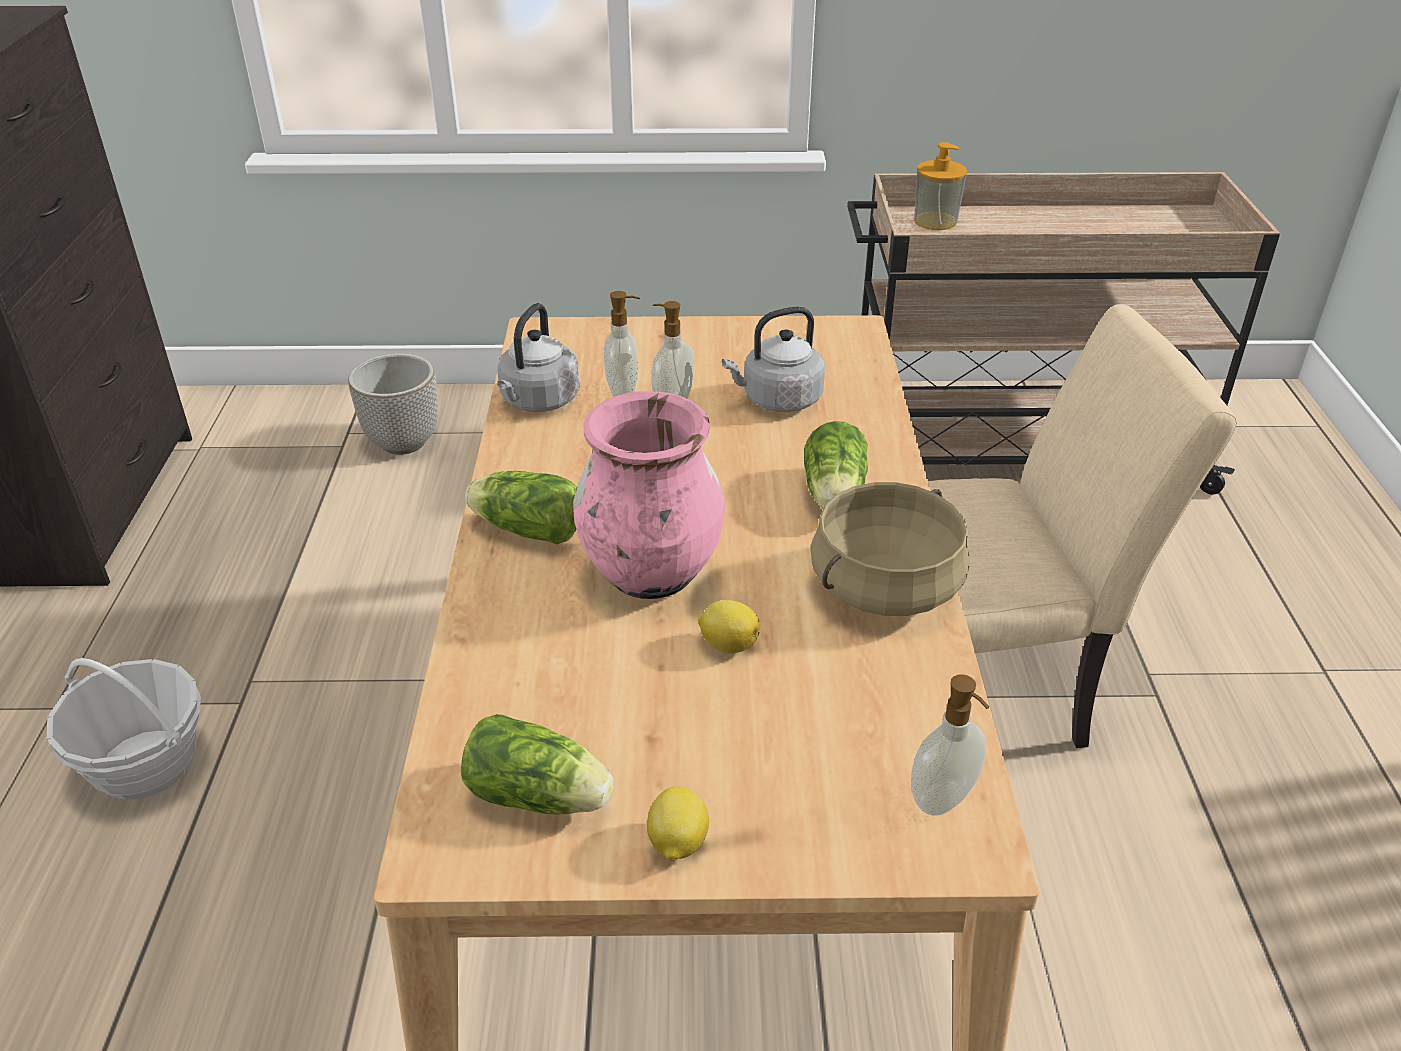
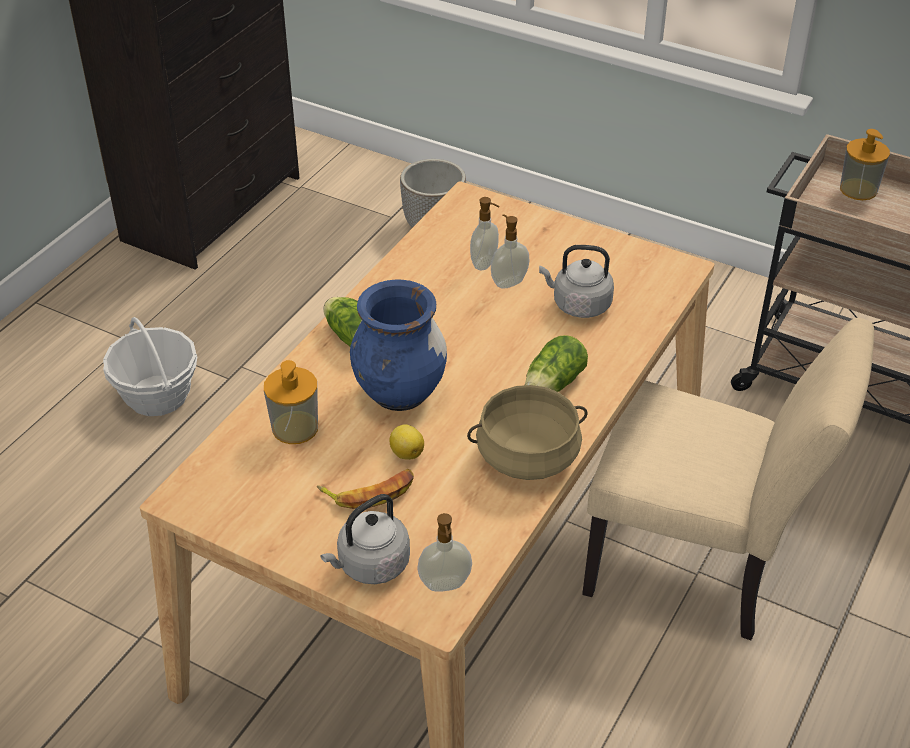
camera: 30 degrees right, 5 degrees up
(538, 402) = (426, 252): grey kettle -> grey kettle (370, 565)
(539, 674) = (295, 427): none -> soap dispenser
(542, 797) = (247, 493): lettuce -> none
(651, 574) = (400, 393): pink vase -> blue vase
(677, 844) = (292, 544): lemon -> none
(724, 718) = (370, 492): none -> banana

